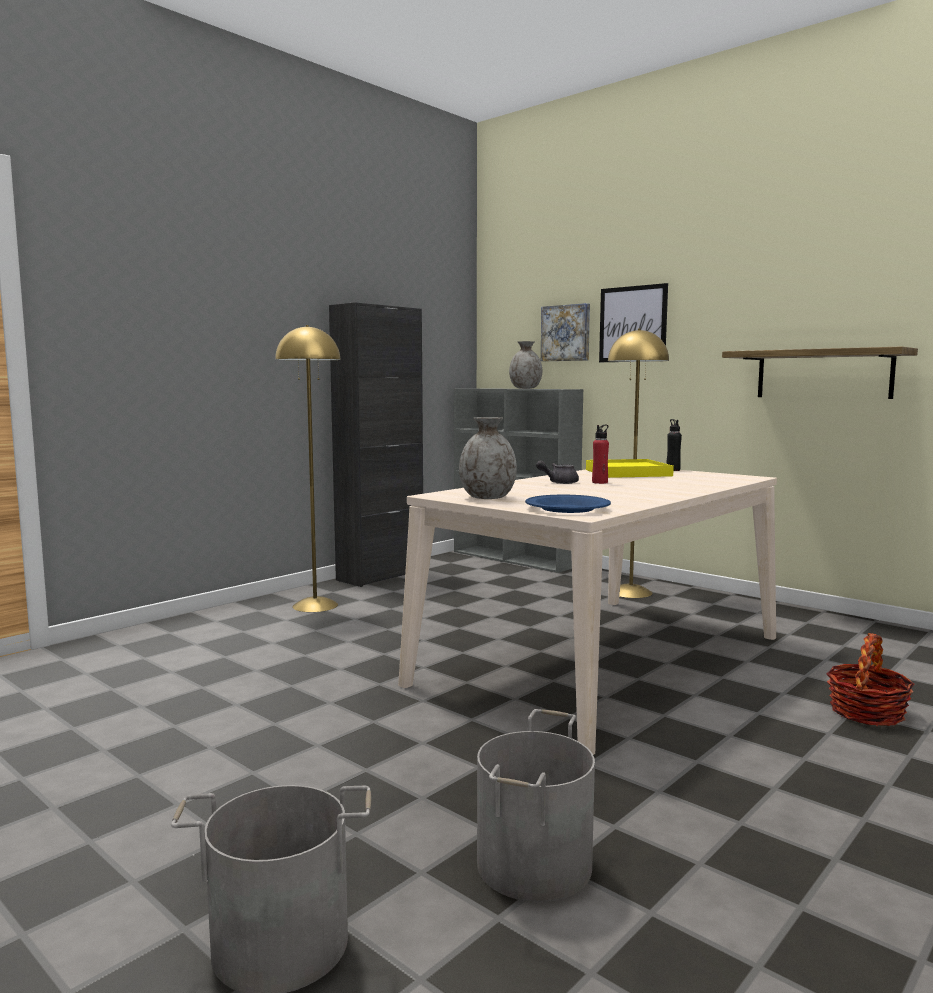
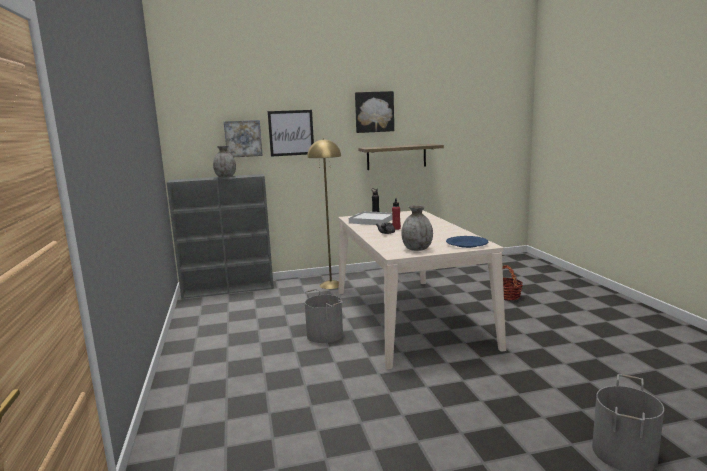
camera: 55 degrees left, 5 degrees up
(315, 605) = (213, 362): yellow floor lamp -> none
(380, 575) = (187, 329): black cabinet -> none
(536, 864) = (585, 385): grey bucket -> grey bucket (325, 334)
(628, 473) = (372, 220): yellow tray -> white tray
(782, 282) = (374, 112): none -> picture

